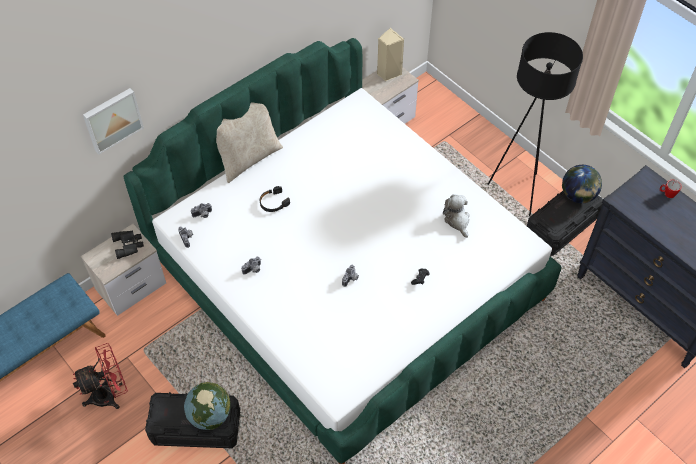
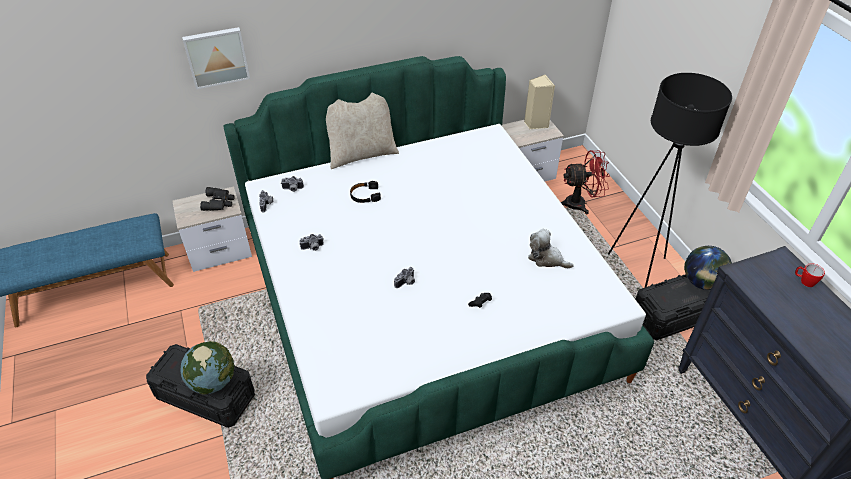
camera: 20 degrees right, 10 degrees down
(110, 394) = (146, 338): red fan -> red fan (580, 203)
(457, 220) = (546, 258): plush toy -> plush toy turned 60 degrees counterclockwise

